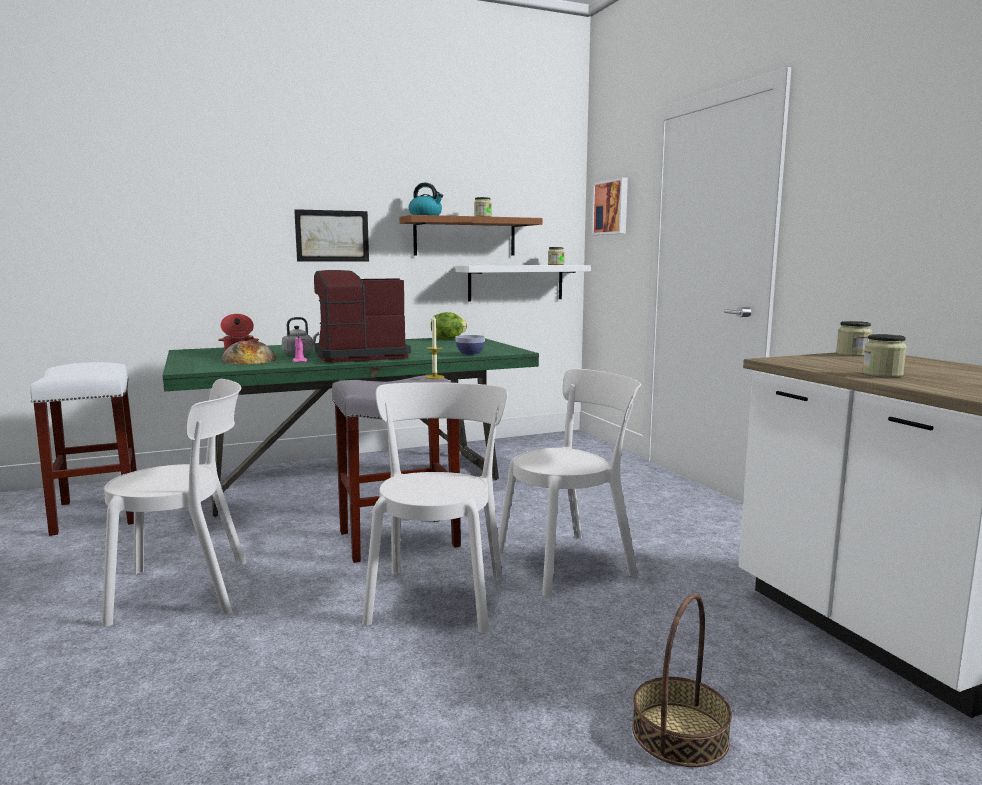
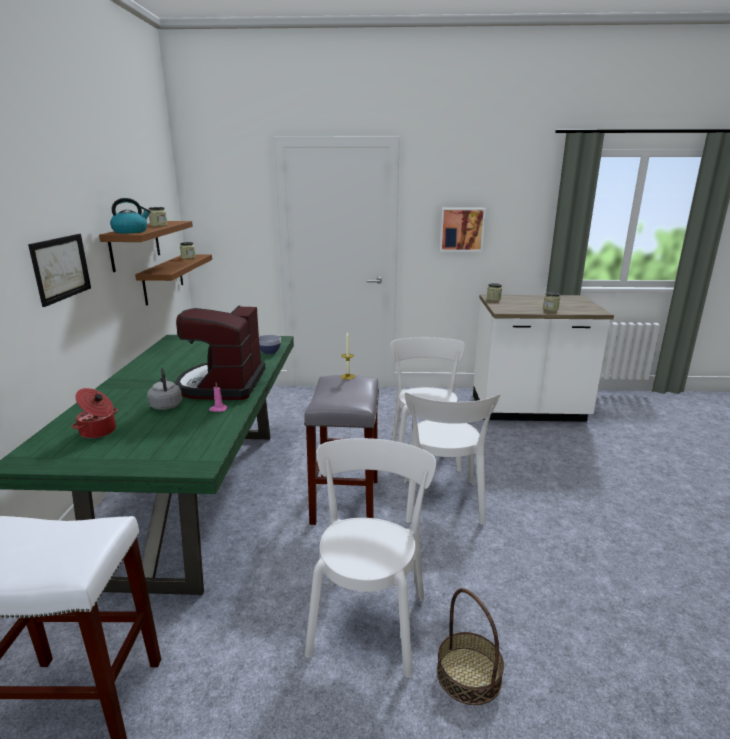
camera: 65 degrees left, 10 degrees up
(249, 359) = (167, 429): bread -> none
(438, 595) = (442, 504): white chair -> white chair turned 120 degrees counterclockwise
(448, 339) = (171, 345): lettuce -> none
(516, 282) = (163, 278): white shelf -> brown shelf
(611, 207) = (222, 207): picture -> picture (461, 229)
(679, 733) = (589, 475): basket -> basket (468, 675)

